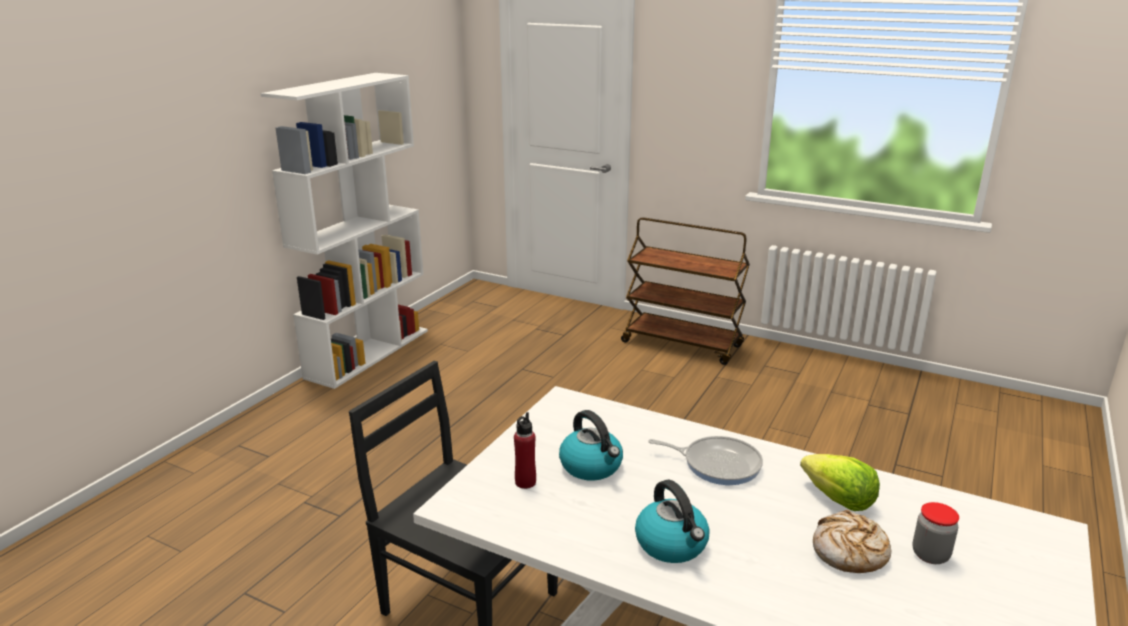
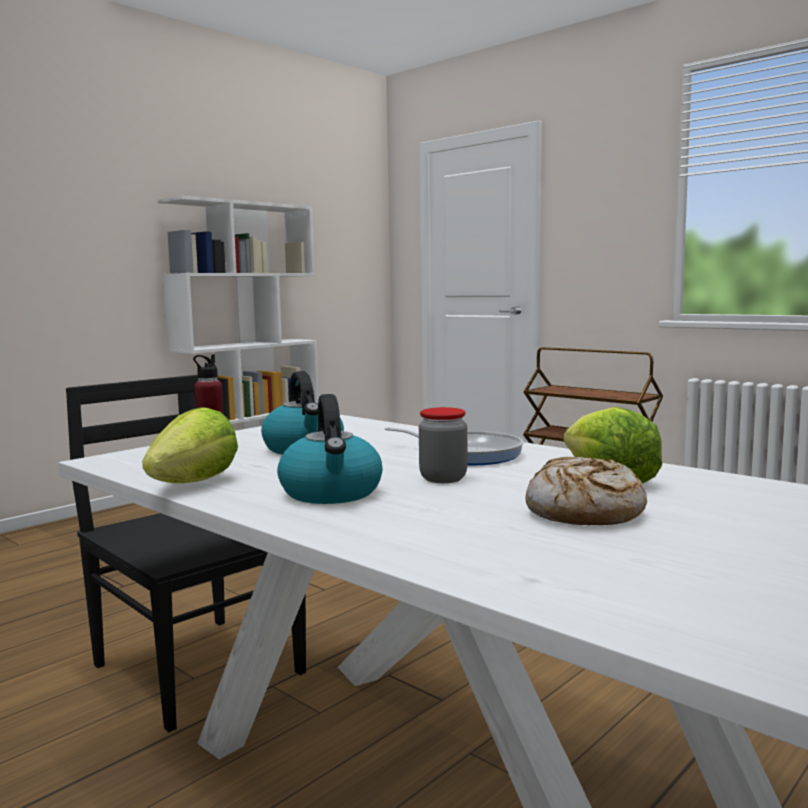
camera: 15 degrees right, 15 degrees down
(560, 540) = (194, 483): none -> lettuce
(930, 555) = (718, 522): jar -> jar (443, 478)

